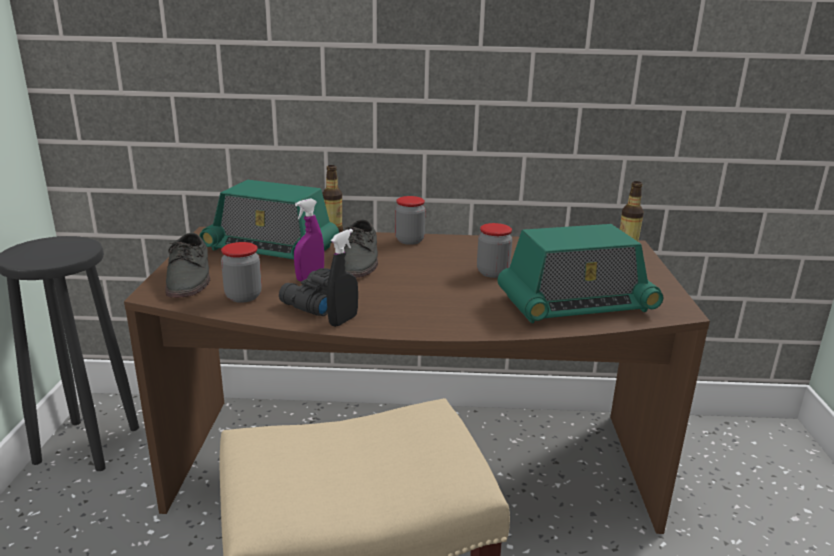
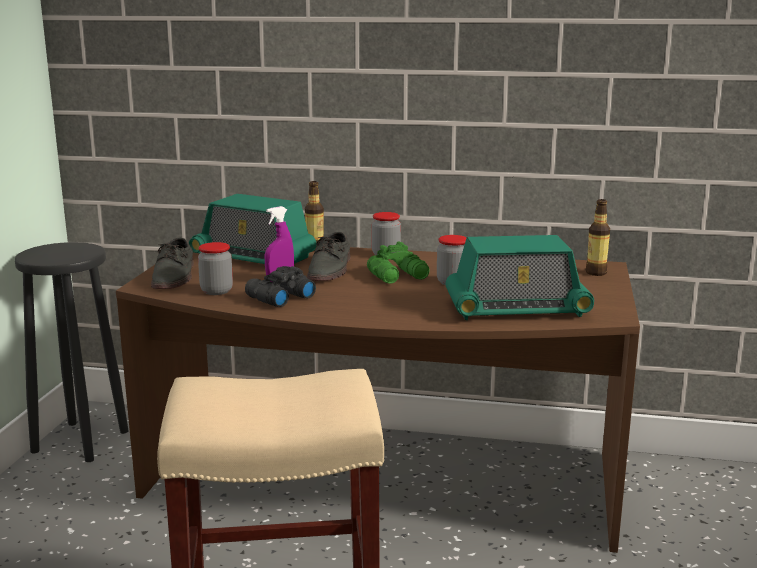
camera: 10 degrees right, 5 degrees down
(343, 320) = (296, 311): black spray bottle -> none
(435, 267) = (399, 276): none -> green binoculars

